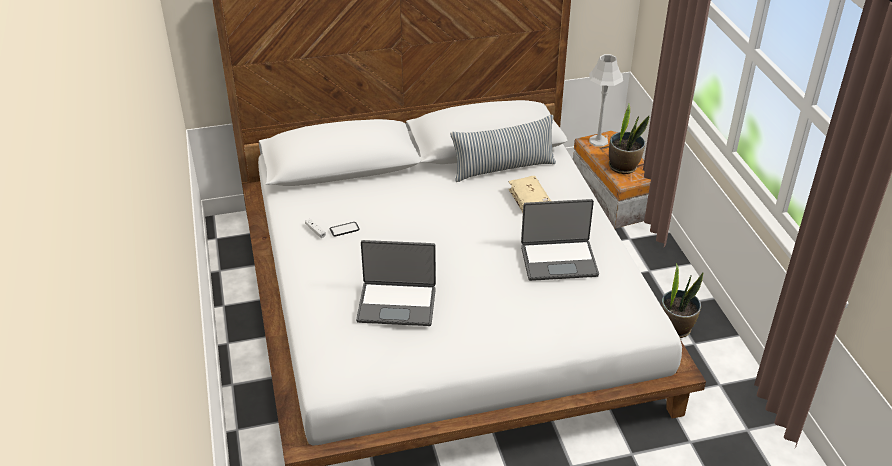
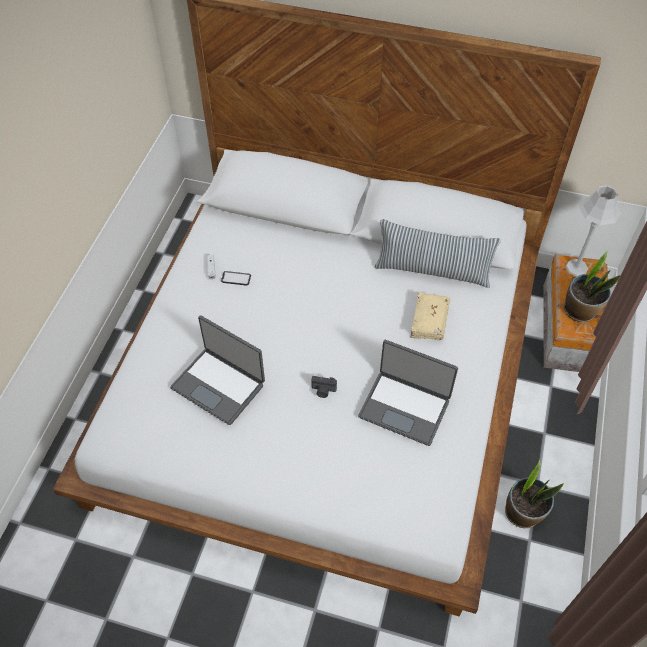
camera: 30 degrees right, 15 degrees up
(485, 276) = (323, 391): none -> camera

